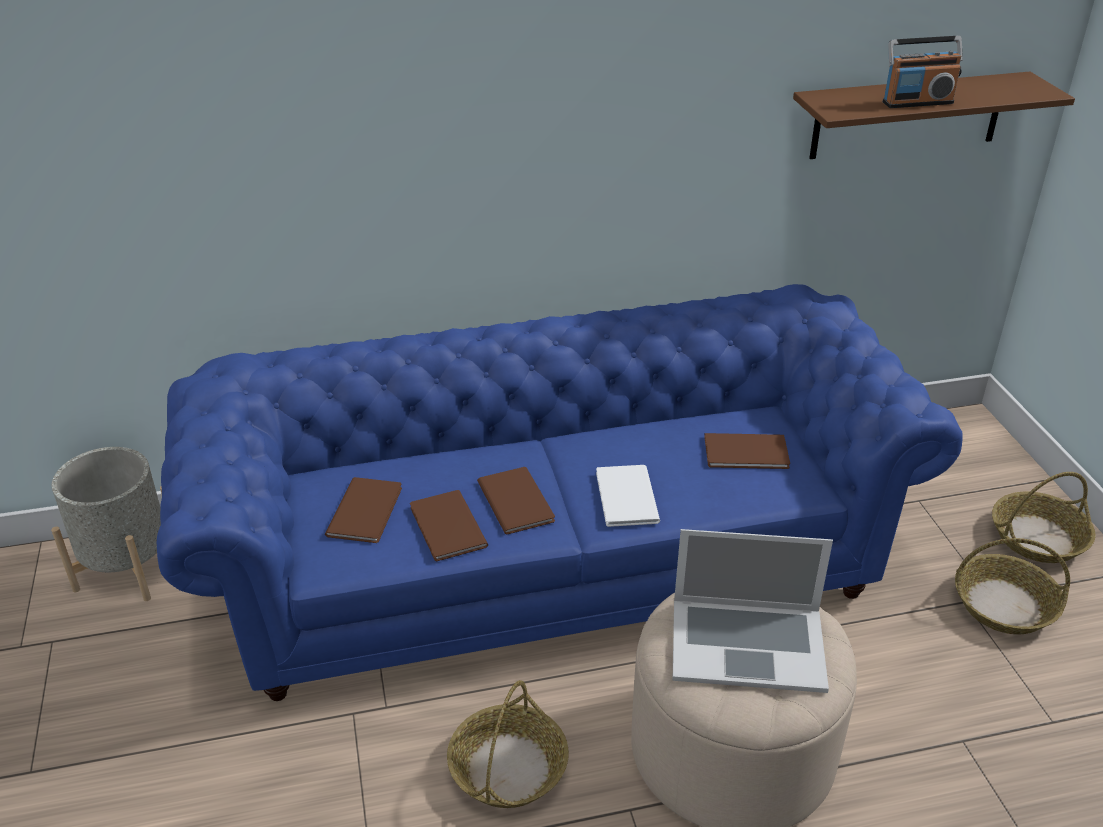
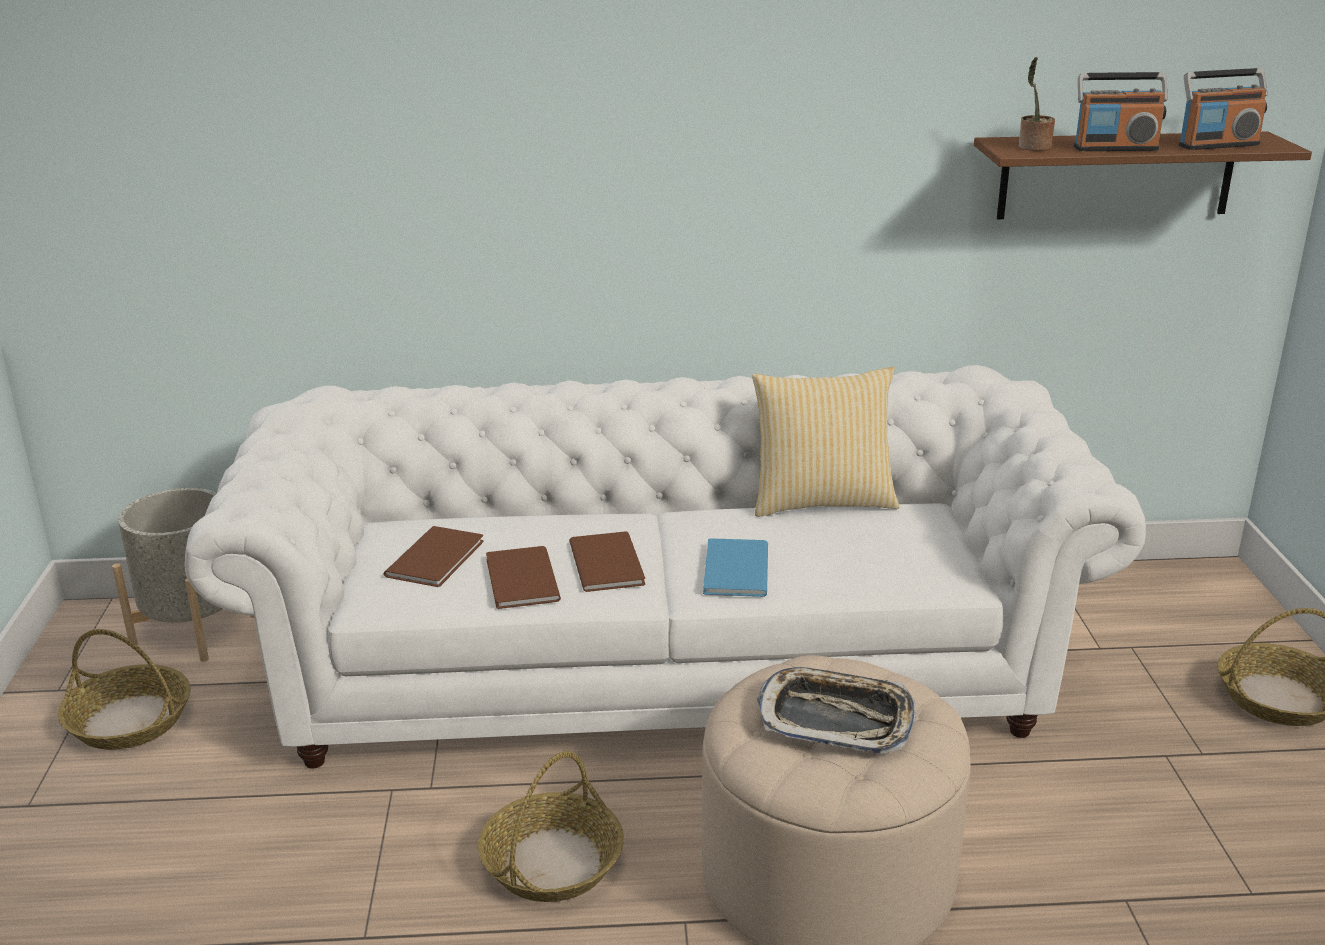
camera: 10 degrees right, 10 degrees down
(551, 559) = (664, 665): blue sofa -> white sofa
(624, 498) = (733, 571): white book -> blue book
(677, 415) = (821, 501): none -> pillow
(747, 643) = (836, 719): laptop -> tray
(748, 454) = (894, 542): brown book -> none
(849, 105) = (1033, 147): none -> potted plant
(998, 94) = (1218, 145): none -> radio
(1003, 605) = (1215, 764): basket -> basket (128, 721)

